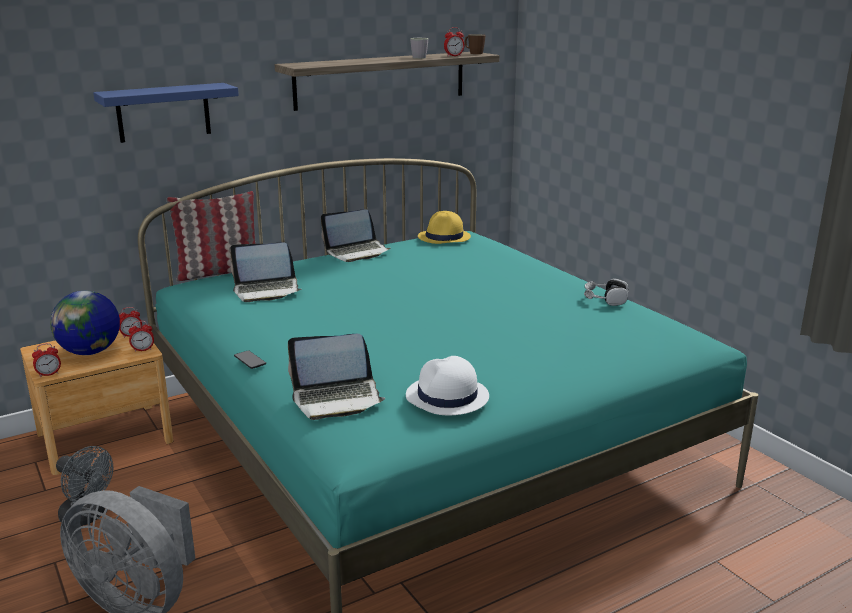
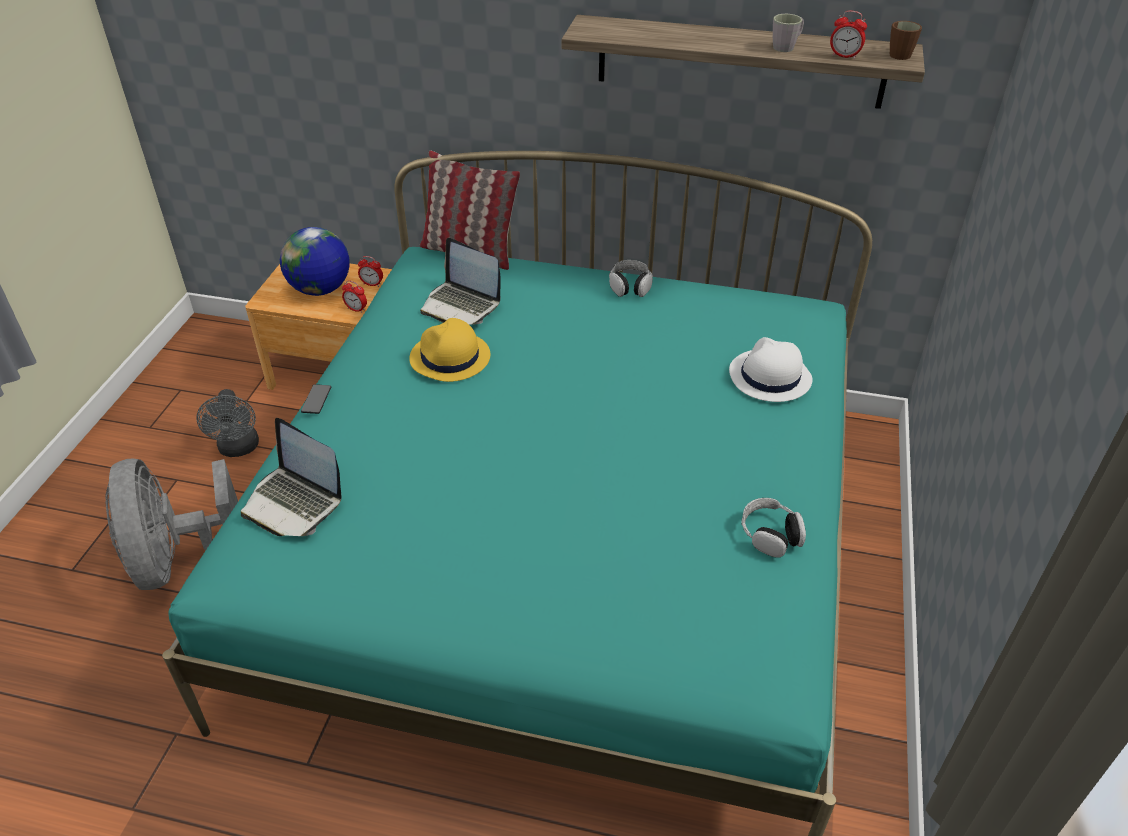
camera: 45 degrees right, 20 degrees up
(49, 374) = (264, 301): alarm clock -> none
(163, 112) = (432, 52): blue shelf -> none
(357, 252) = (630, 286): laptop -> headphones
(444, 237) = (762, 308): yellow hat -> yellow hat (450, 358)
(447, 397) = (371, 569): white hat -> white hat (769, 377)

